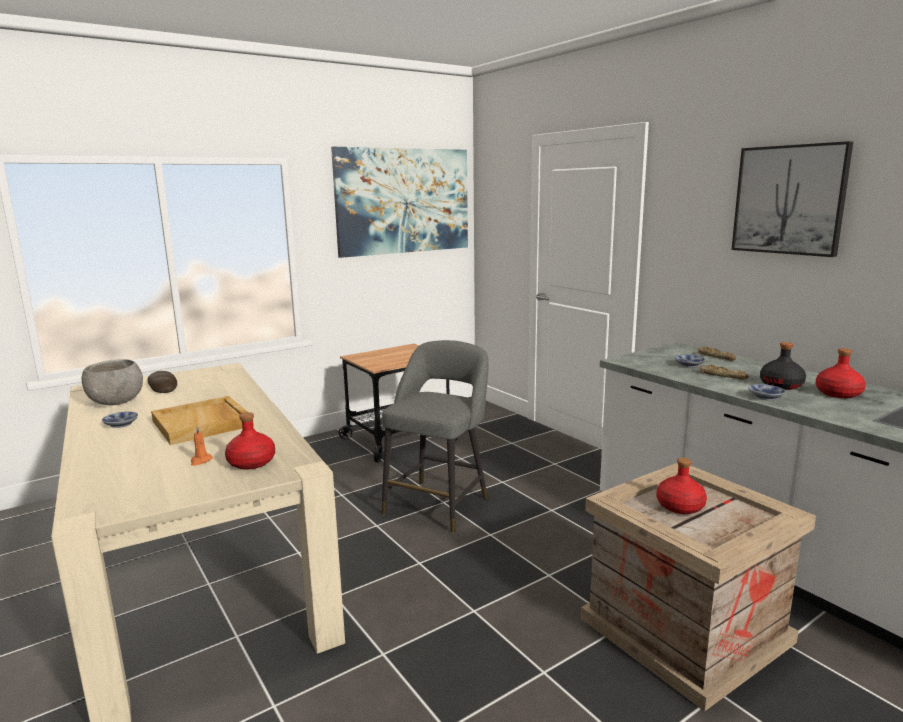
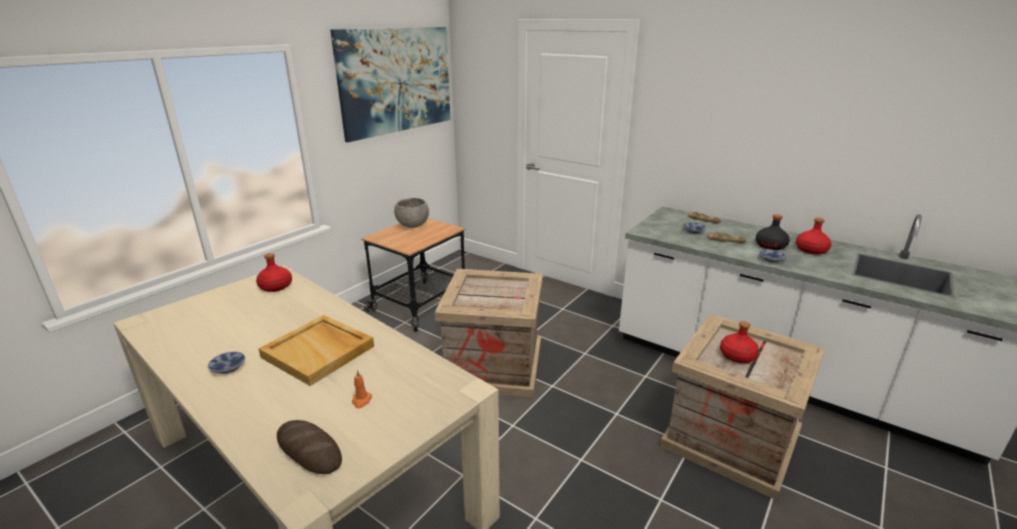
camera: 20 degrees left, 10 degrees up
(116, 402) = (193, 338): grey bowl -> grey bowl (412, 225)
(163, 386) = (227, 307): bread -> bread (309, 450)
(251, 463) = (414, 393): red bottle -> red bottle (276, 287)
(438, 503) = (494, 364): grey stool -> crate
(789, 200) = (766, 97): picture -> none

